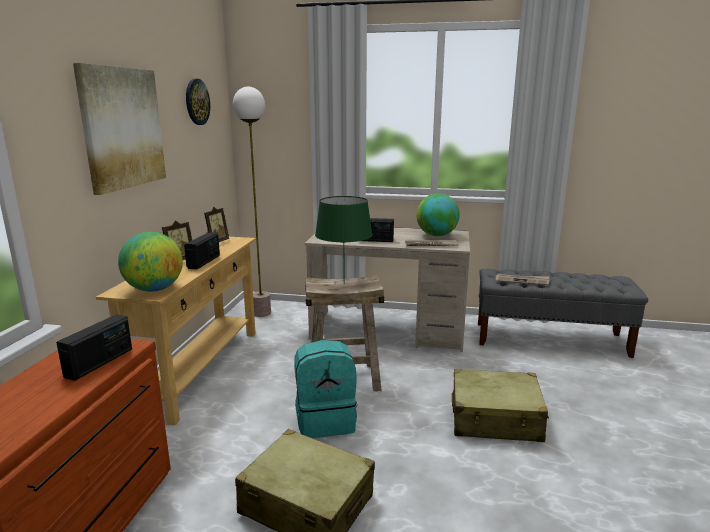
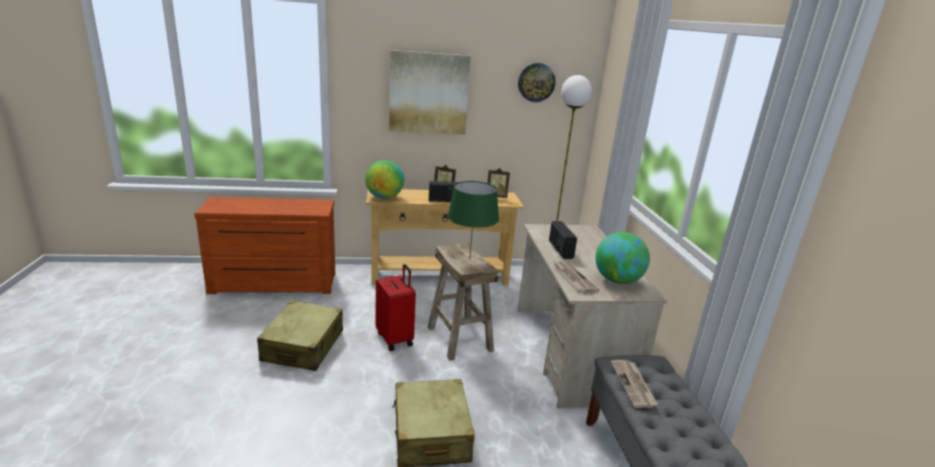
camera: 70 degrees right, 5 degrees up
(100, 363) = (299, 210): radio -> none
(325, 420) = (395, 339): turquoise backpack -> red suitcase

